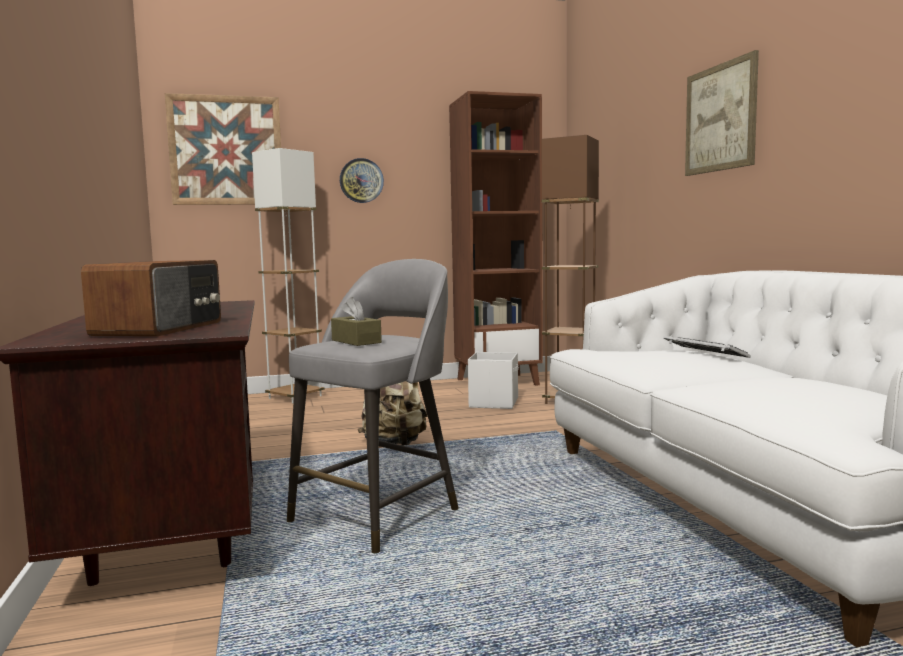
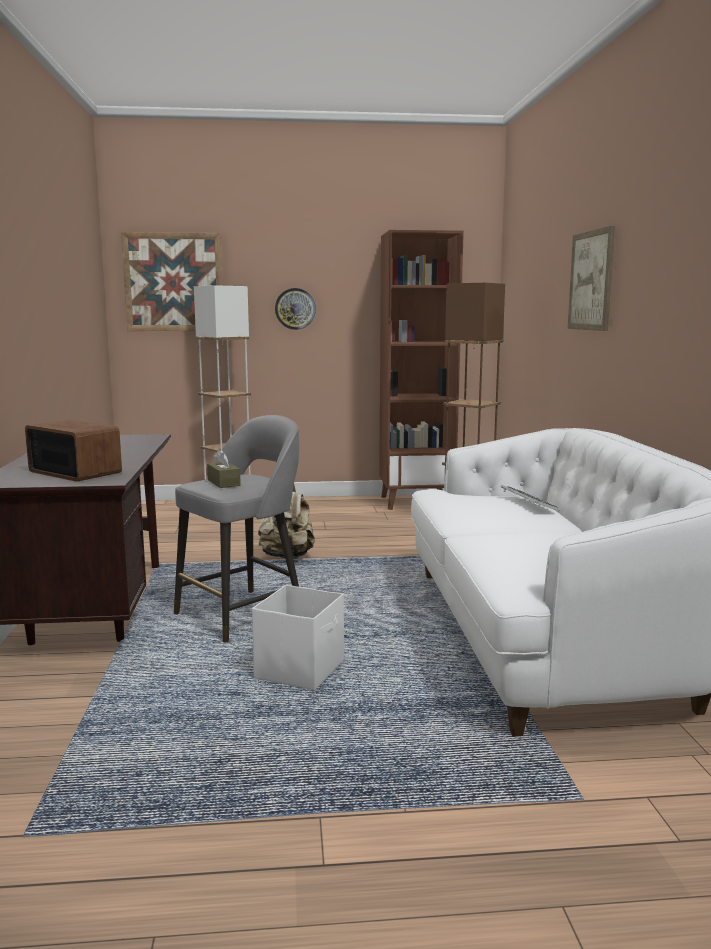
camera: 10 degrees right, 5 degrees up
(161, 328) = (76, 472): radio -> radio turned 75 degrees counterclockwise
(494, 402) = (398, 523): white storage box -> white storage box (301, 669)

